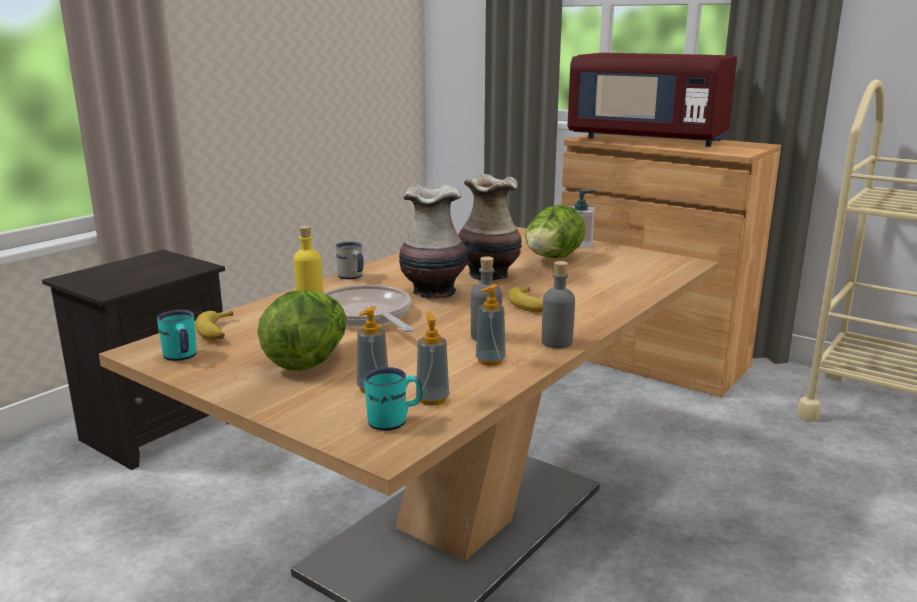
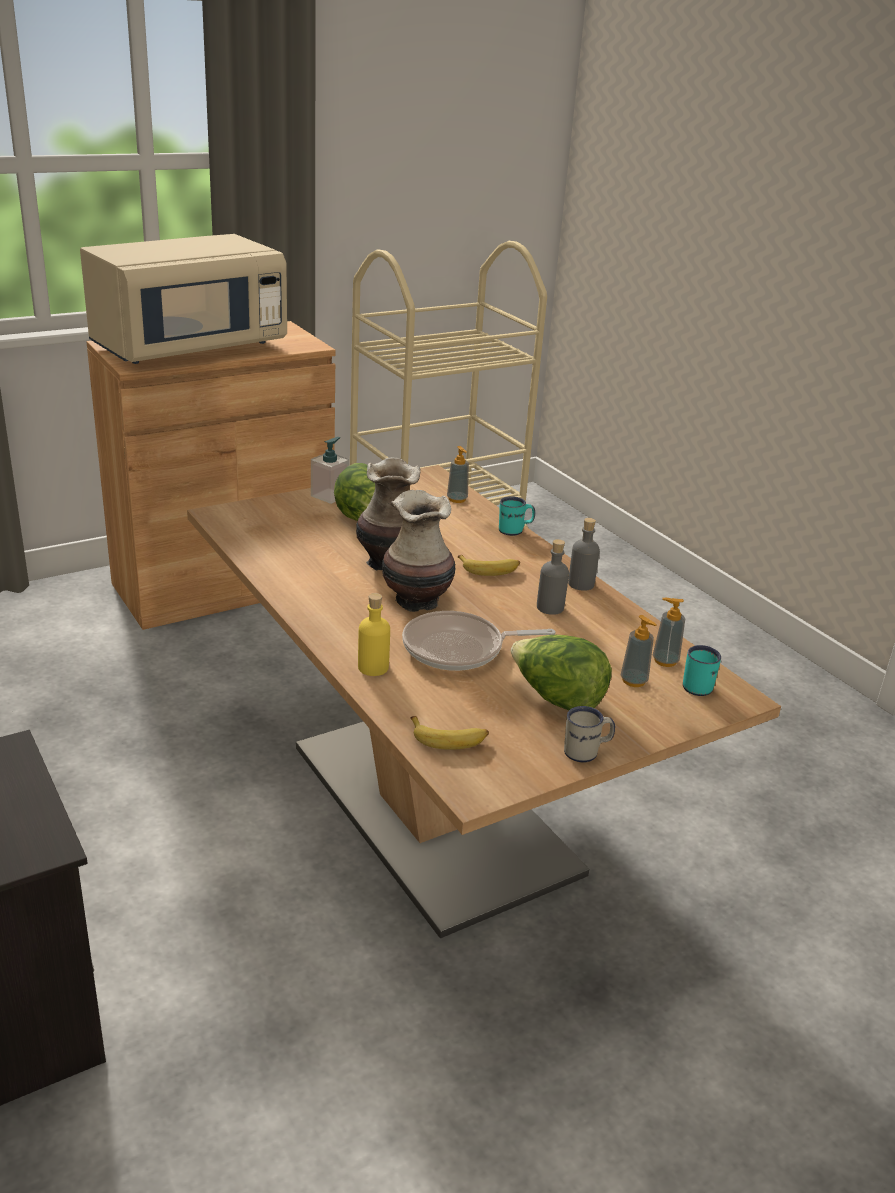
camera: 70 degrees left, 10 degrees up
(181, 357) = (510, 768): turquoise mug -> turquoise mug (515, 531)
(352, 277) = (328, 631): white mug -> white mug (587, 752)
(490, 361) = (603, 620): soap dispenser -> soap dispenser (457, 499)
(648, 140) = (189, 348): red microwave -> beige microwave

